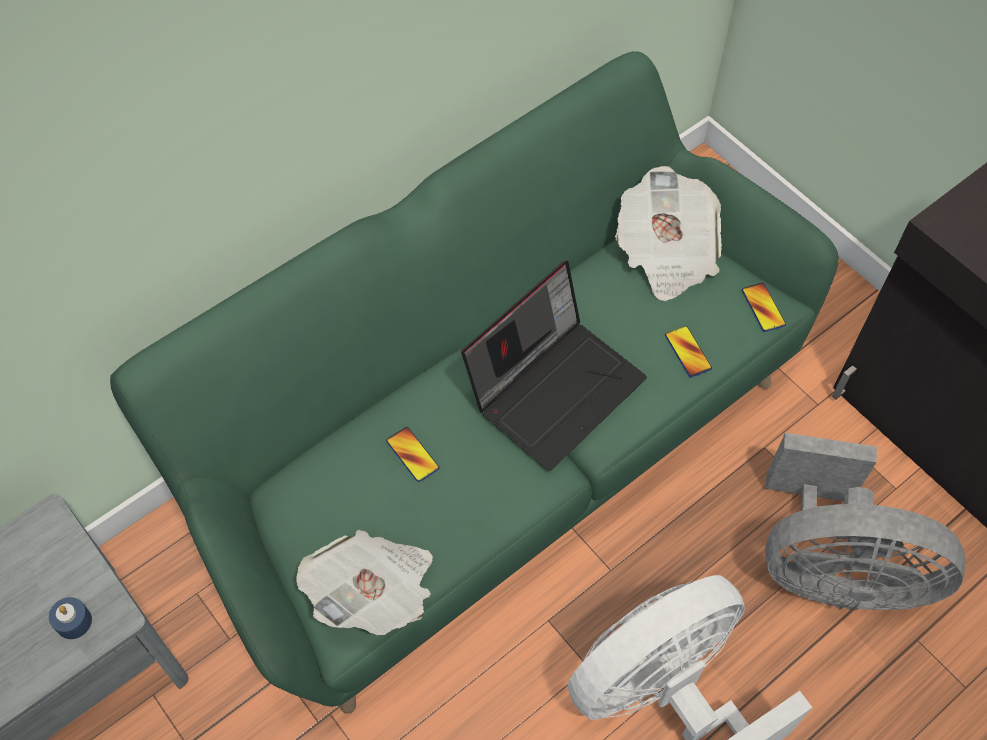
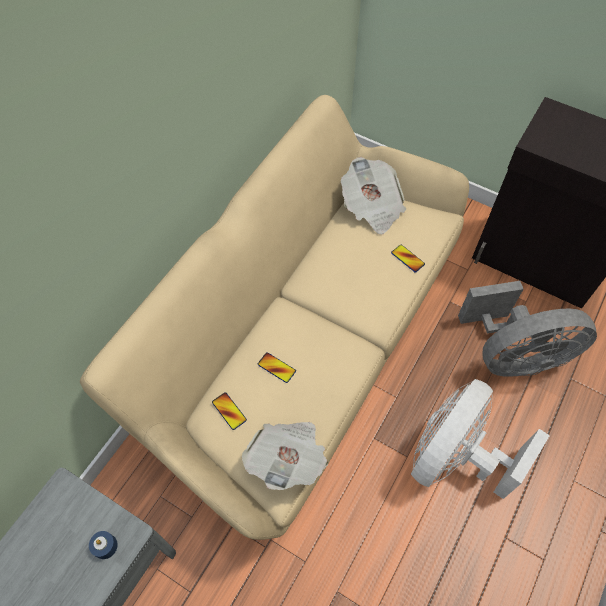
camera: 20 degrees left, 0 degrees up
(494, 447) = (303, 349): green sofa -> beige sofa
(555, 387) = (343, 301): laptop -> none
(763, 308) = (437, 222): phone -> phone (229, 411)

